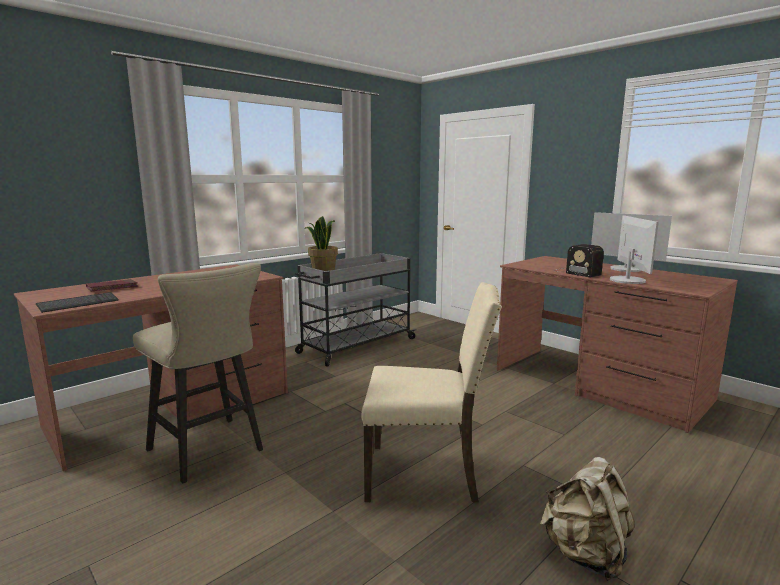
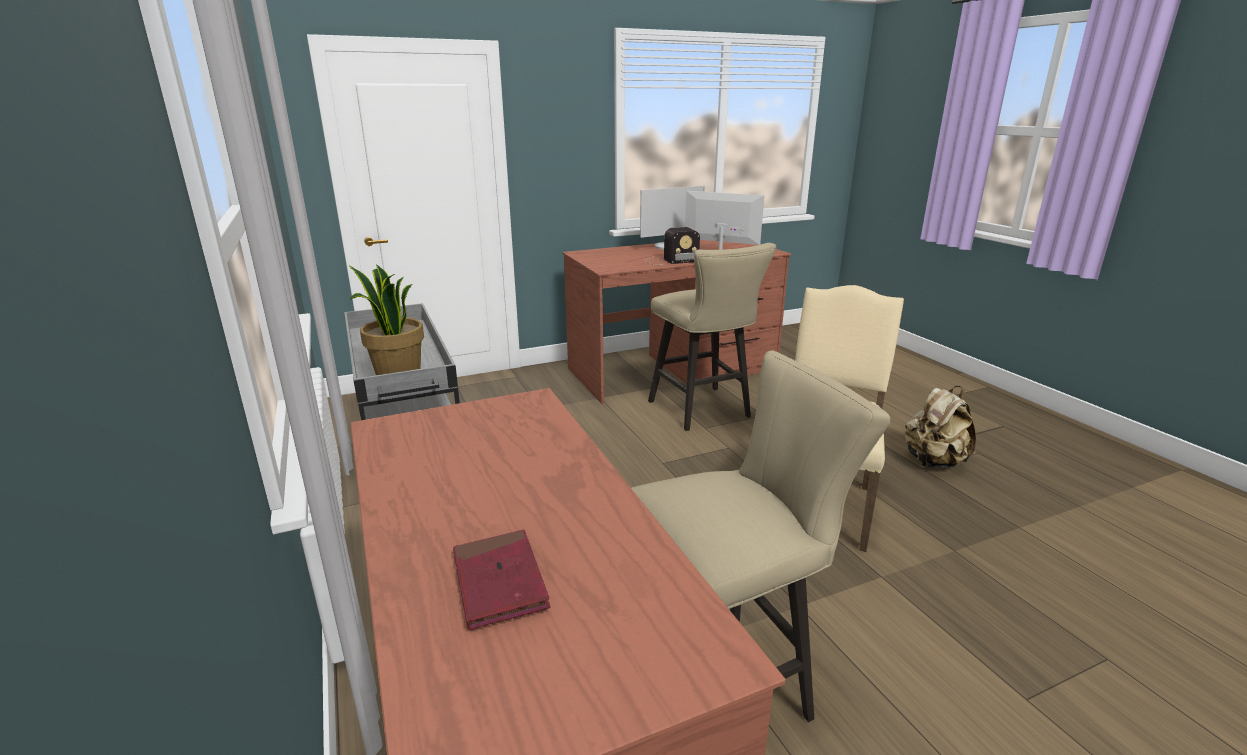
camera: 70 degrees left, 10 degrees up
(78, 304) = (675, 616): keyboard -> none
(534, 407) = (703, 411): none -> beige stool

